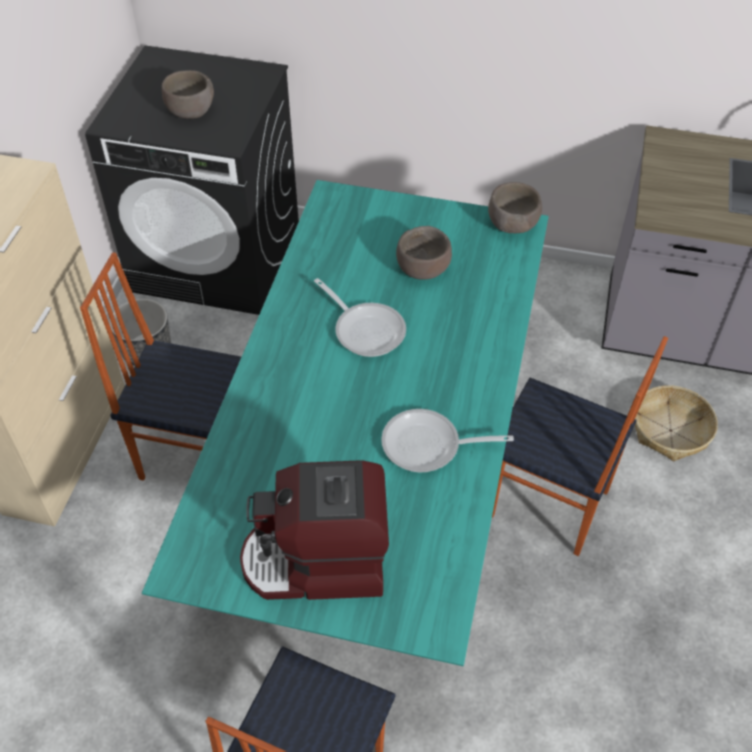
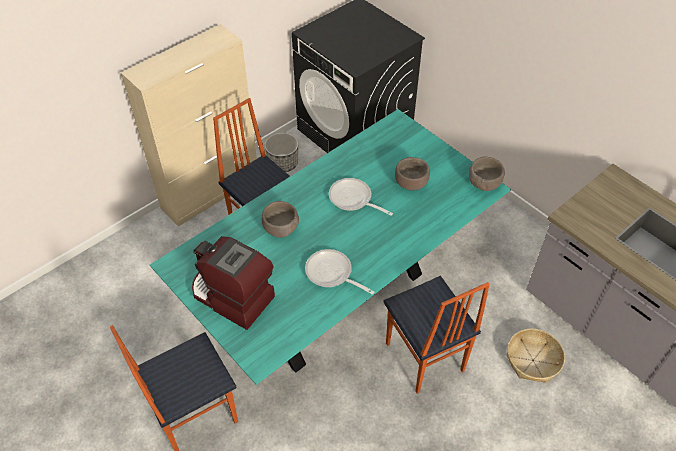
camera: 35 degrees right, 0 degrees up
(191, 113) = (351, 43): brown bowl -> brown bowl (281, 230)
(366, 329) = (353, 199): frying pan -> frying pan turned 135 degrees clockwise

